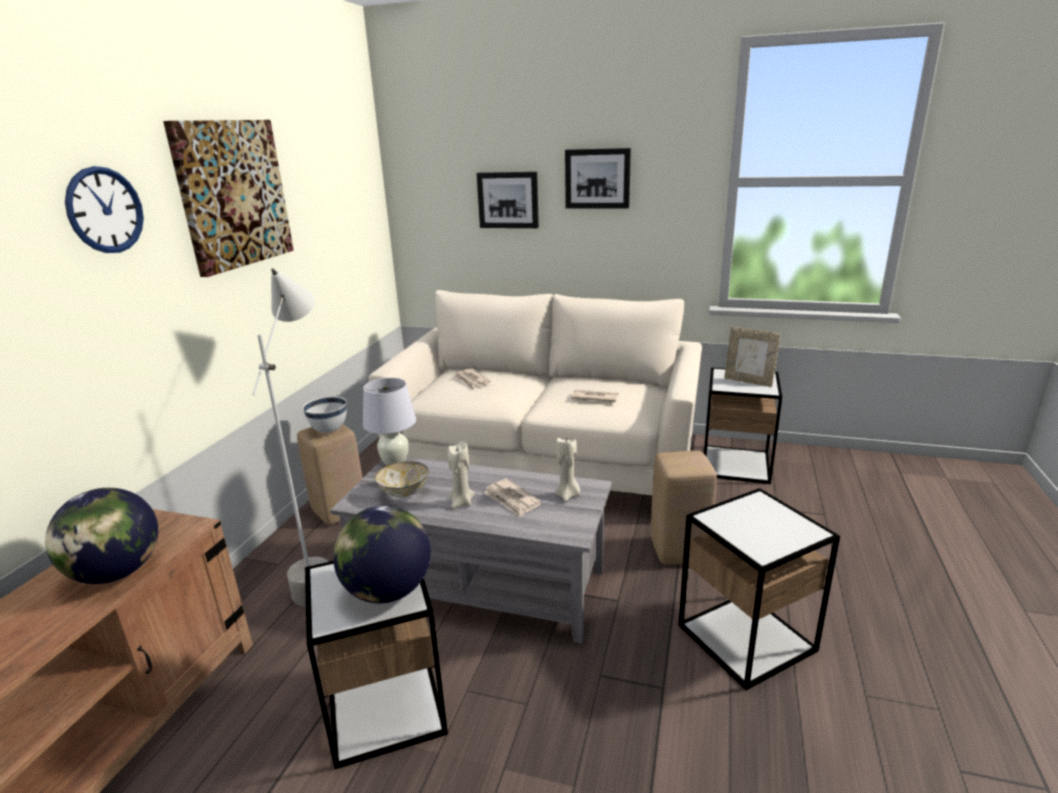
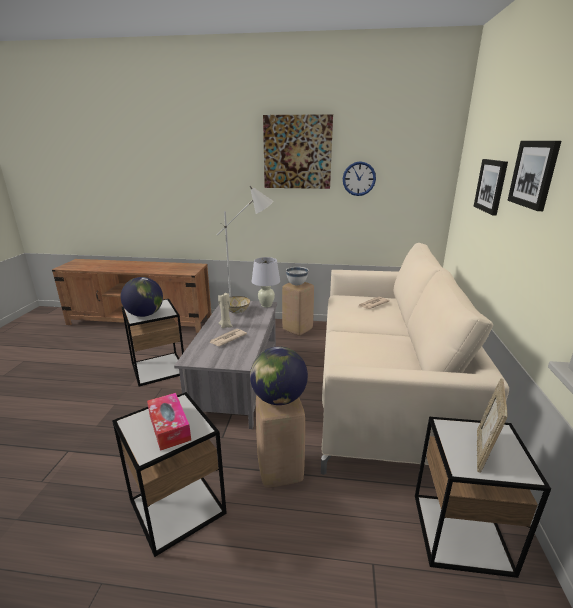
camera: 80 degrees right, 0 degrees up
(105, 210) = (226, 150): wall clock -> wall clock (359, 178)
(116, 573) = (164, 270): globe -> globe (278, 399)
(568, 495) = (232, 355): beige candle -> none
(594, 397) = (367, 349): newspaper -> none
(763, 520) = (169, 427): none -> tissue box

